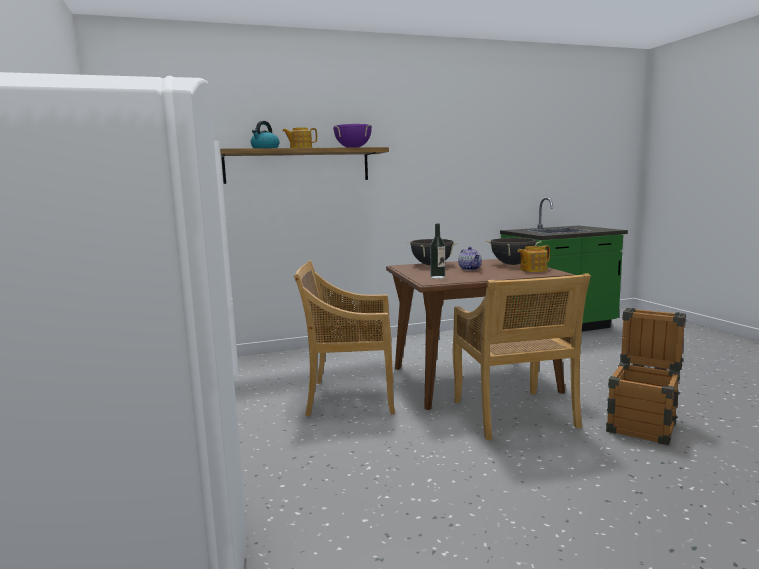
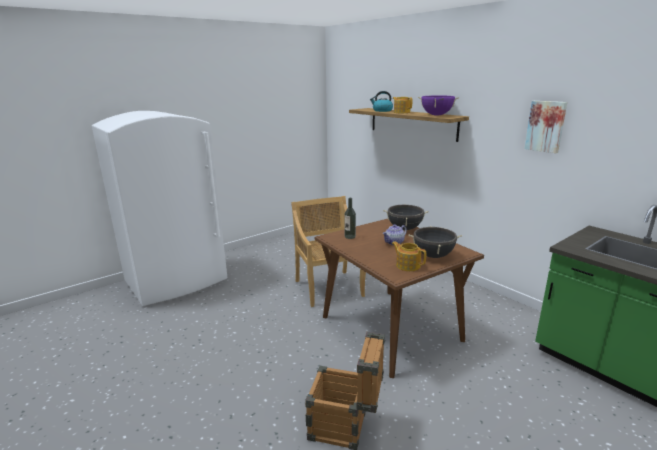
camera: 70 degrees right, 10 degrees up
(453, 152) = (546, 126): none -> picture
(514, 415) = (331, 354): beige chair -> none

